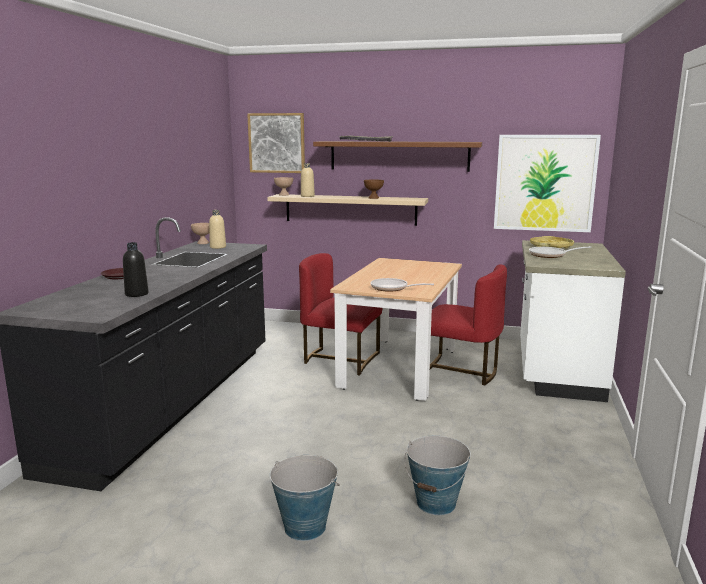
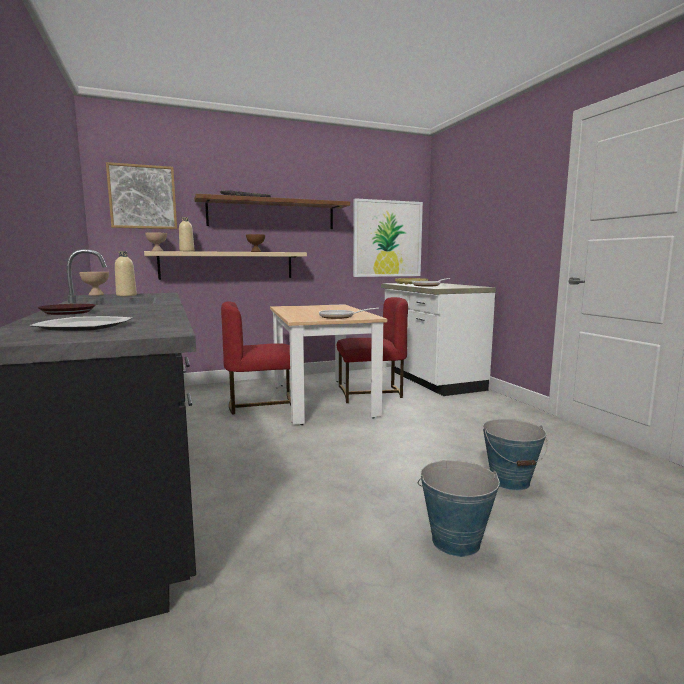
camera: 35 degrees left, 5 degrees down
(85, 299) = (85, 326): none -> plate
(136, 294) = (150, 318): black bottle -> none

